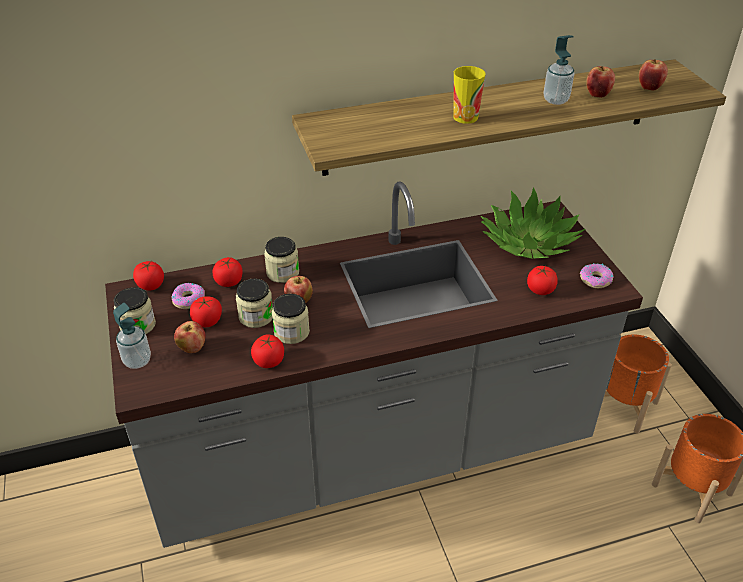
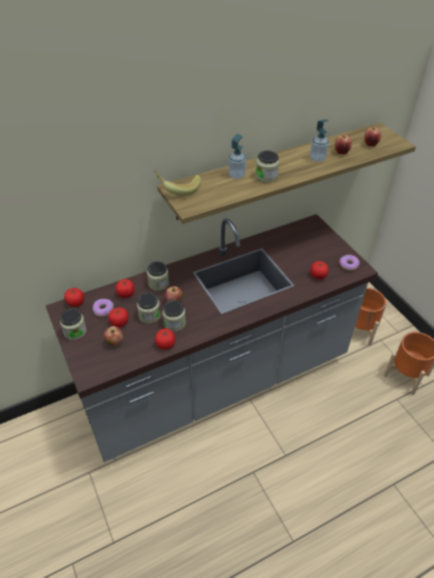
camera: 10 degrees left, 5 degrees up
(137, 361) = (82, 356): soap dispenser -> soap dispenser (236, 175)
(322, 121) = (178, 188): none -> banana
(465, 117) = (266, 176): cup -> jar
(528, 243) = (304, 245): potted plant -> none

